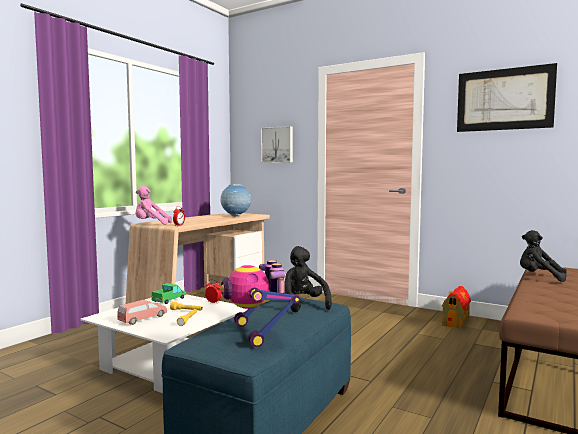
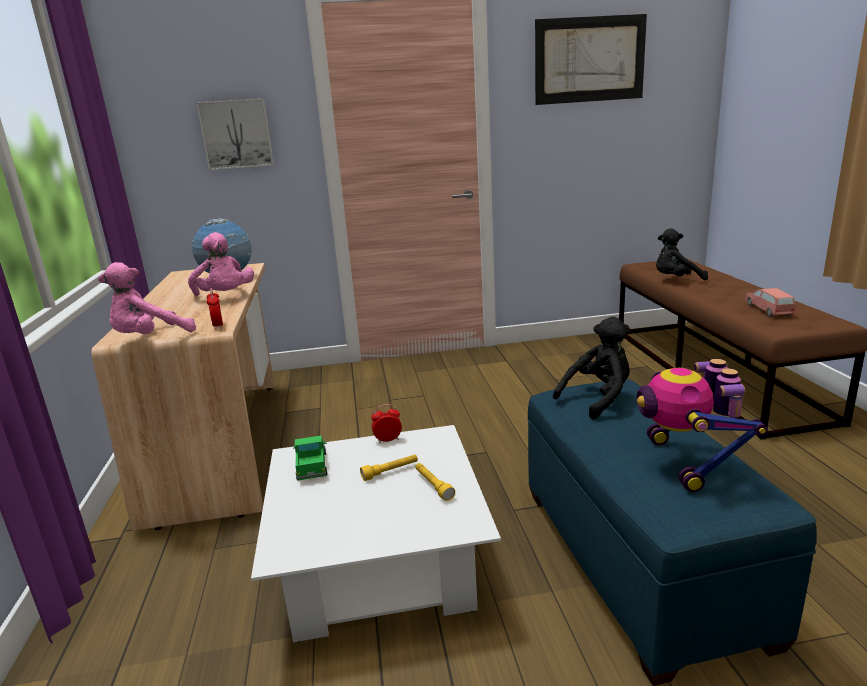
camera: 40 degrees left, 15 degrees up
(142, 319) = (363, 519): pink toy car -> pink toy car (768, 310)
(213, 220) = (225, 297): none -> pink plush toy
(257, 334) = (687, 463): toy robot -> toy robot turned 60 degrees clockwise
(301, 305) = (598, 399): black plush toy -> black plush toy turned 120 degrees clockwise
(456, 321) = (559, 349): toy house -> none

